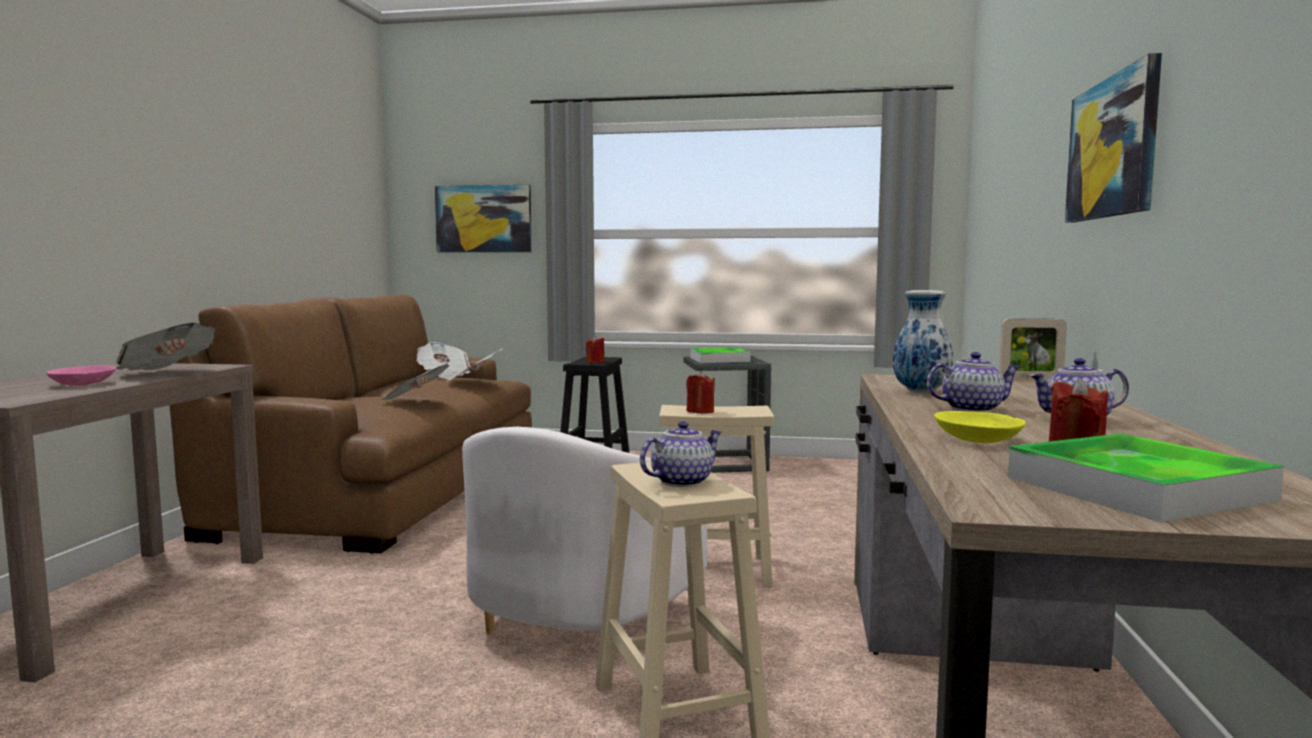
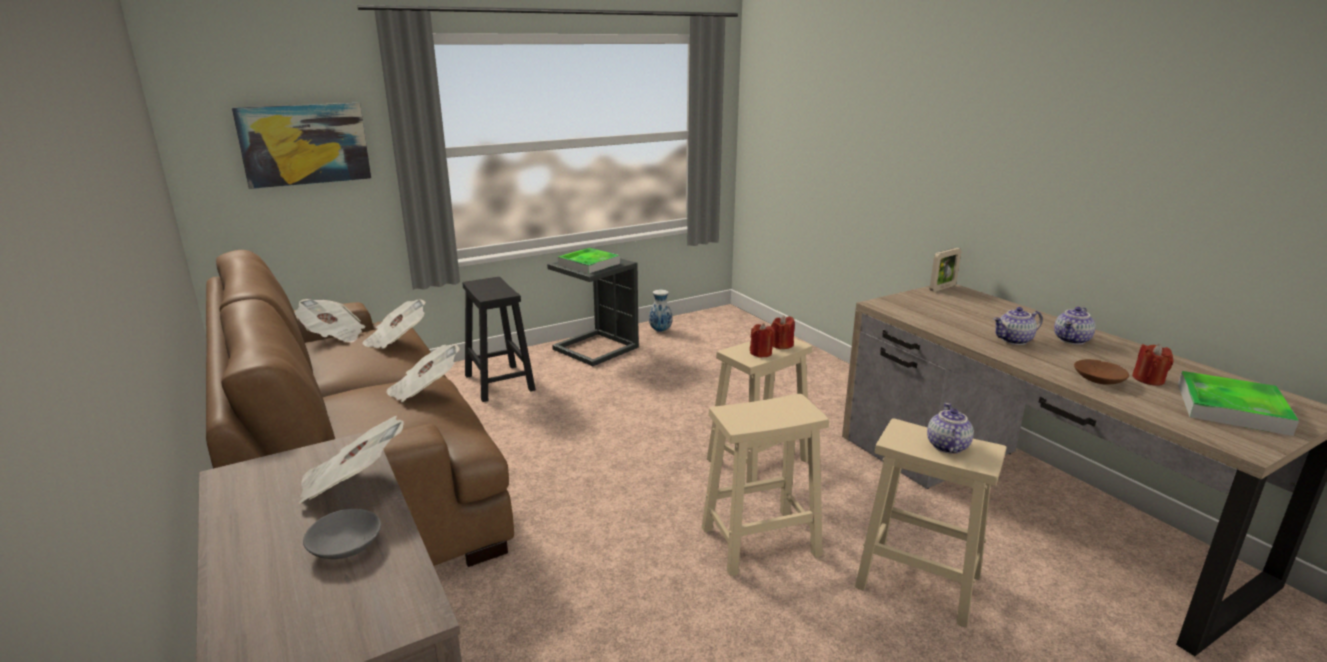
camera: 40 degrees left, 15 degrees up
(82, 384) = (346, 546): pink bowl -> grey bowl
(578, 619) = (758, 542): white armchair -> beige stool
(595, 362) = (501, 291): red candle -> red candle (782, 345)
(922, 392) = (946, 323): vase -> vase (660, 330)
(972, 409) = (1014, 340): teapot -> teapot turned 150 degrees counterclockwise
(979, 440) = (1099, 380): yellow bowl -> brown bowl
(1112, 148) = (1007, 144): picture -> none

